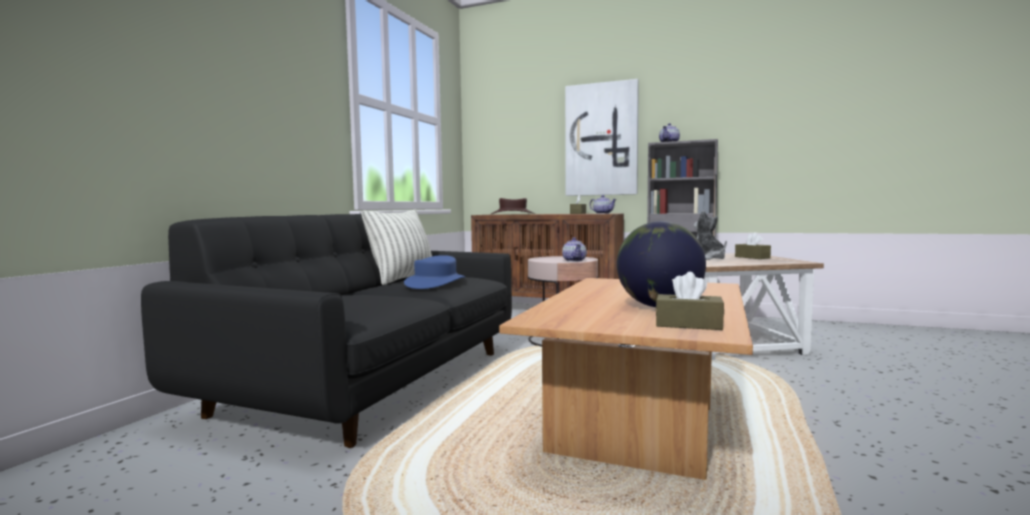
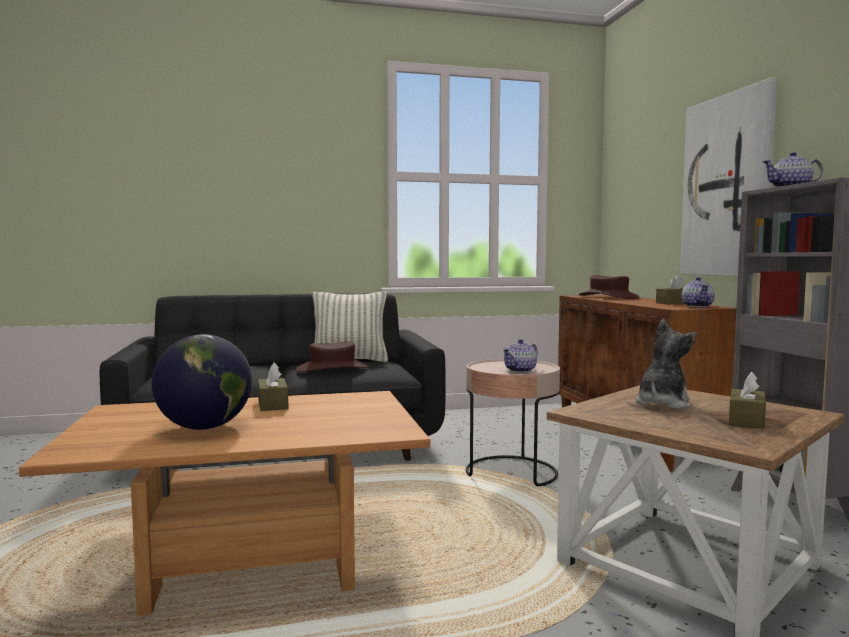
camera: 55 degrees right, 0 degrees up
(436, 283) = (332, 369): blue hat -> brown hat
(688, 324) = (109, 443): brown tissue box -> brown tissue box (272, 404)

